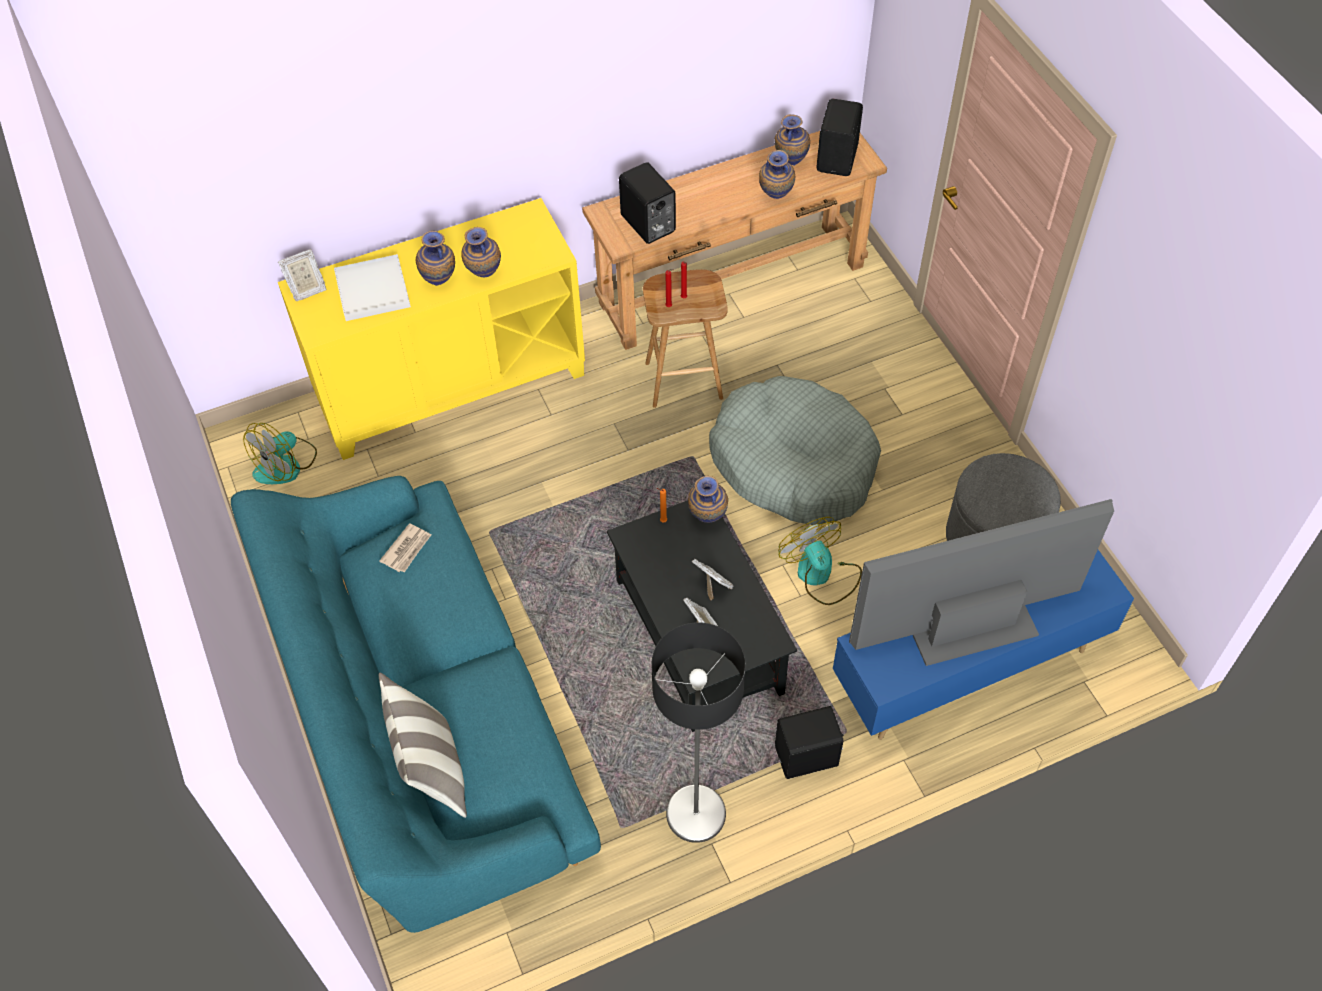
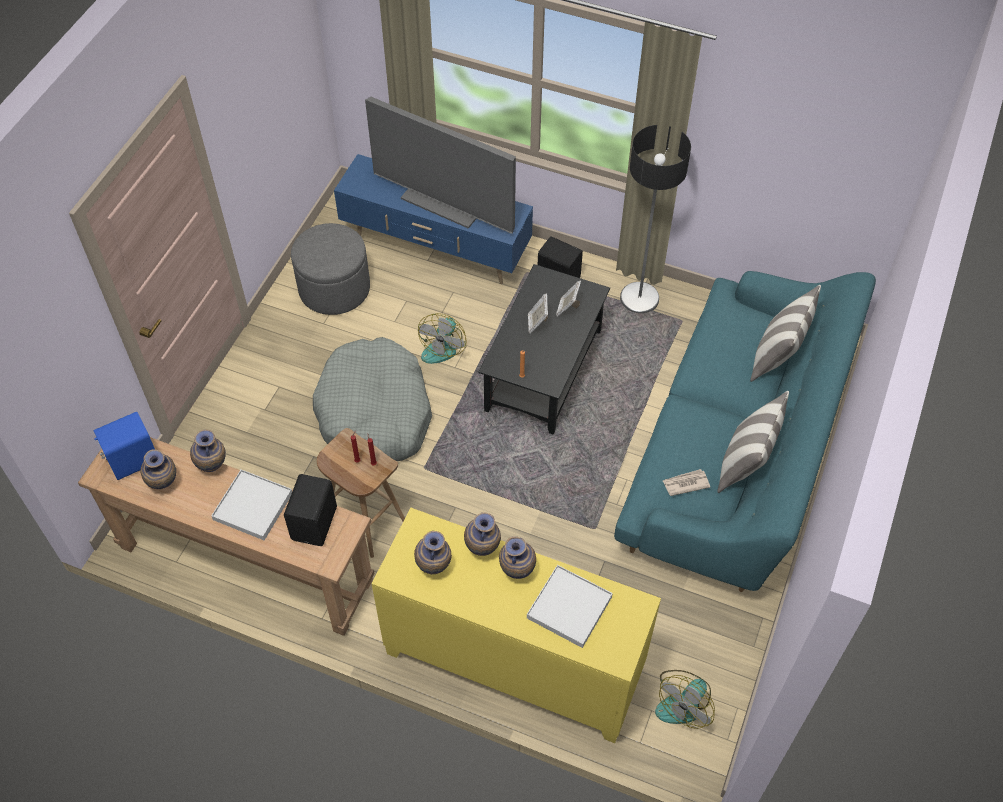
camera: 135 degrees left, 0 degrees up
(286, 464) = (684, 702): fan -> fan turned 135 degrees clockwise
(306, 289) = (615, 653): picture frame -> none
(366, 618) = (745, 464): none -> pillow
(706, 519) = (497, 358): vase -> vase (434, 568)
(708, 199) = (252, 506): none -> white tray
(838, 158) = (132, 459): black speaker -> blue speaker

